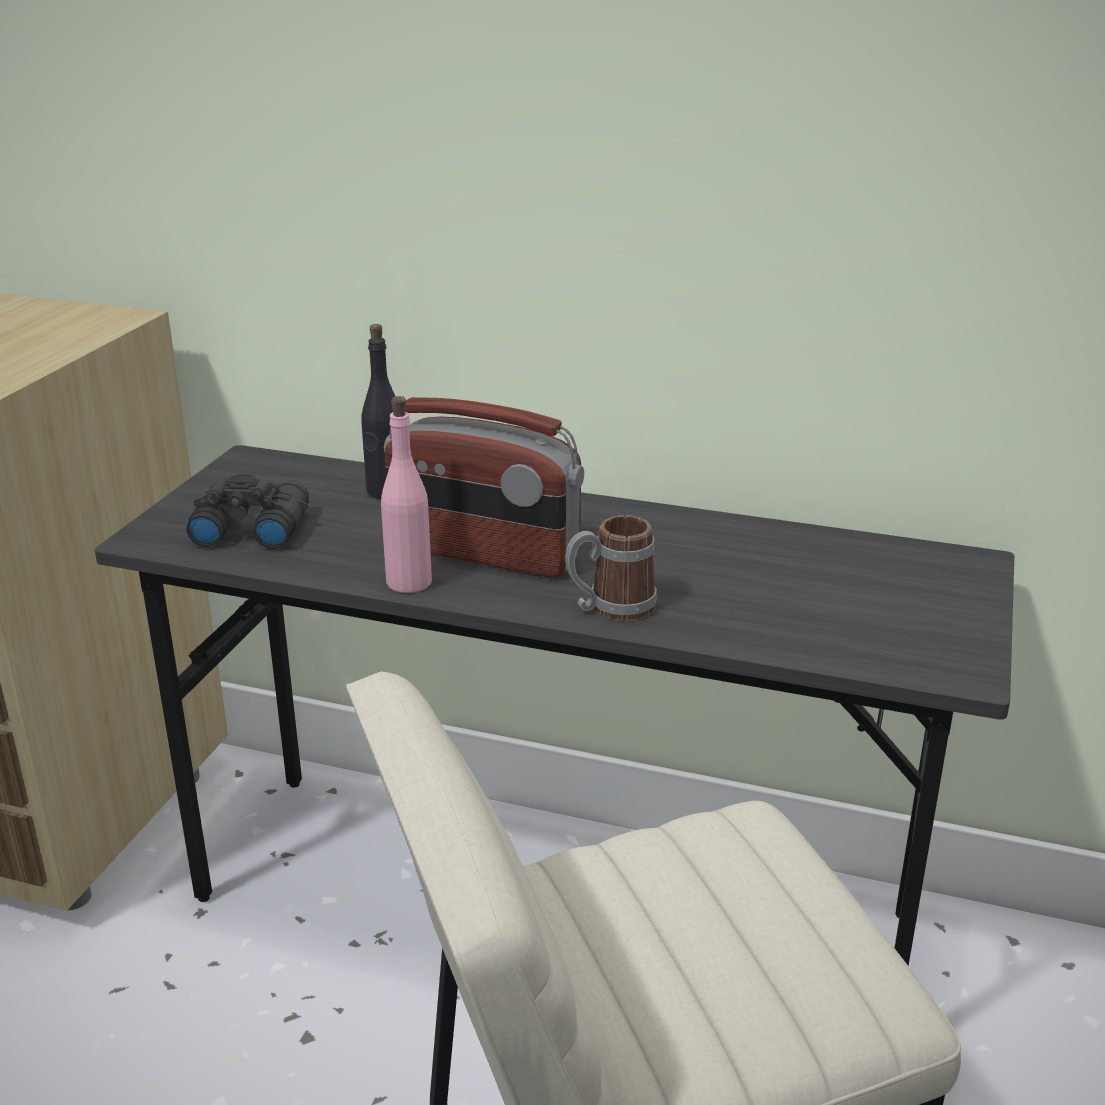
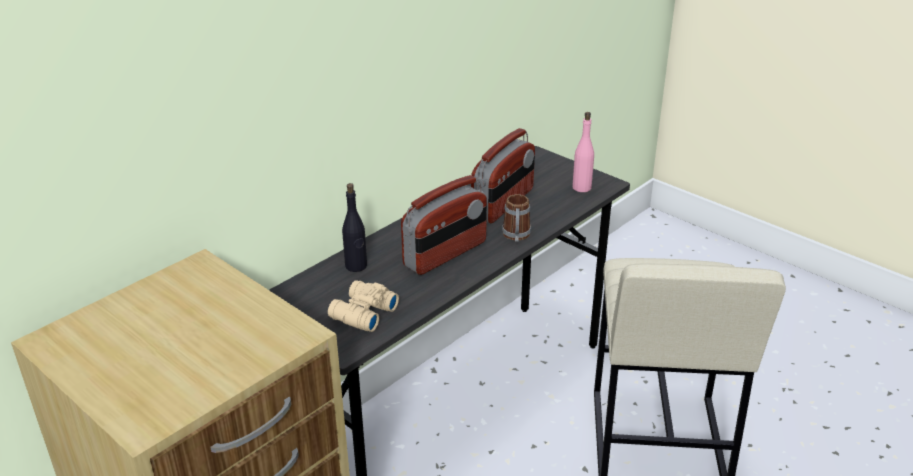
camera: 65 degrees left, 5 degrees up
(249, 528) = (362, 314): black binoculars -> beige binoculars
(409, 582) = (457, 278): pink bottle -> pink bottle (581, 187)
(722, 568) = (503, 203): none -> radio

